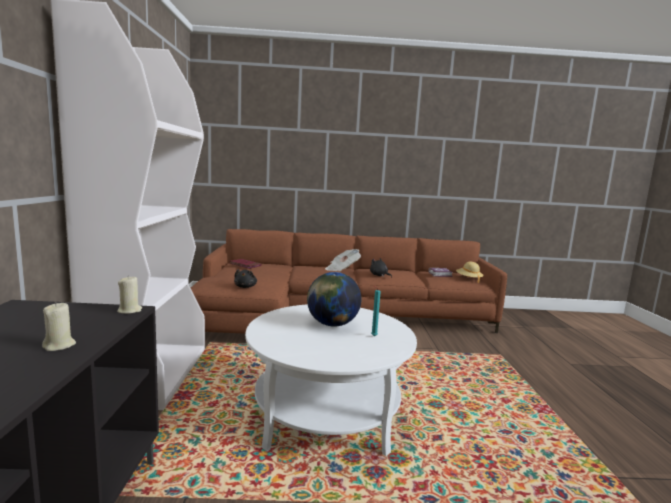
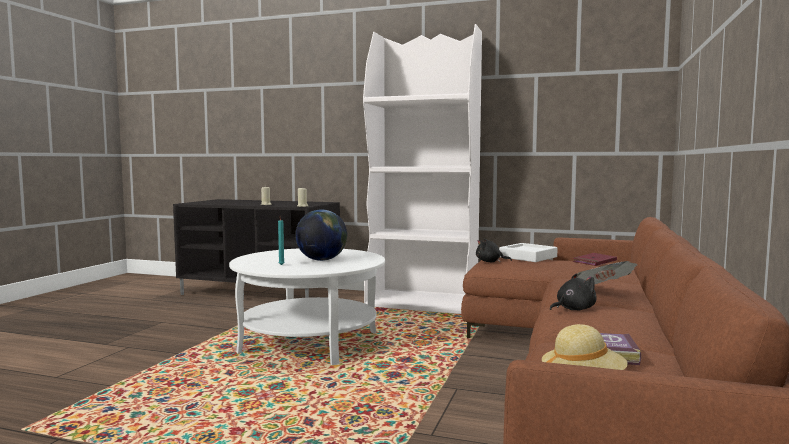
camera: 110 degrees right, 5 degrees down
(227, 276) = (528, 257): none -> white tray

